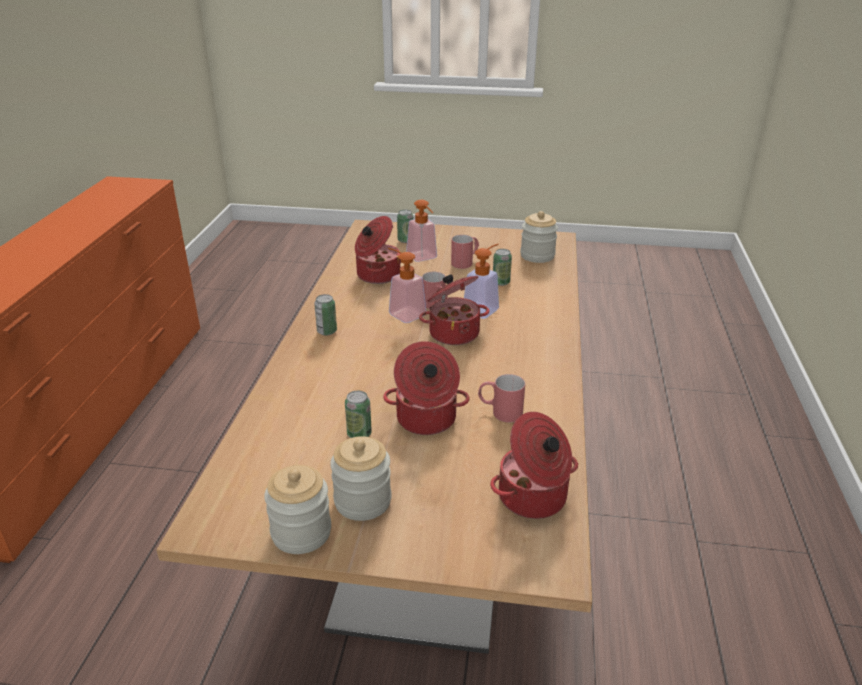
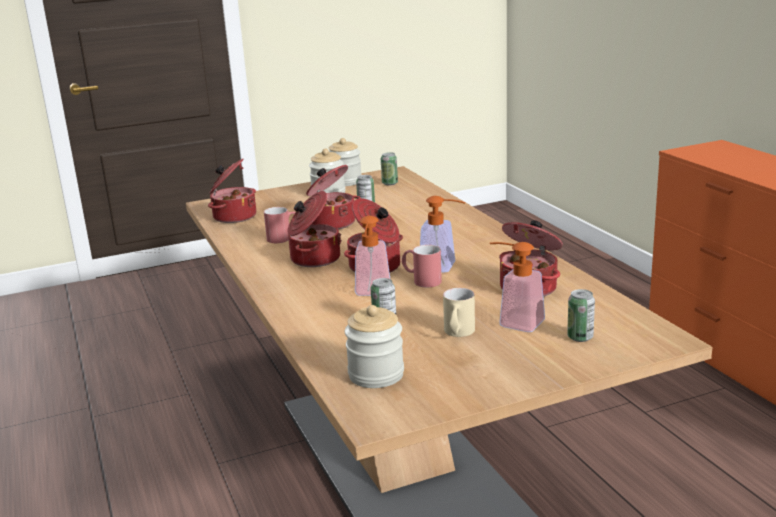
camera: 150 degrees right, 10 degrees down
(327, 331) = (483, 238): can -> can (389, 183)
(465, 262) = (458, 334): red mug -> beige mug
(496, 365) = (314, 259): none -> cooking pot

